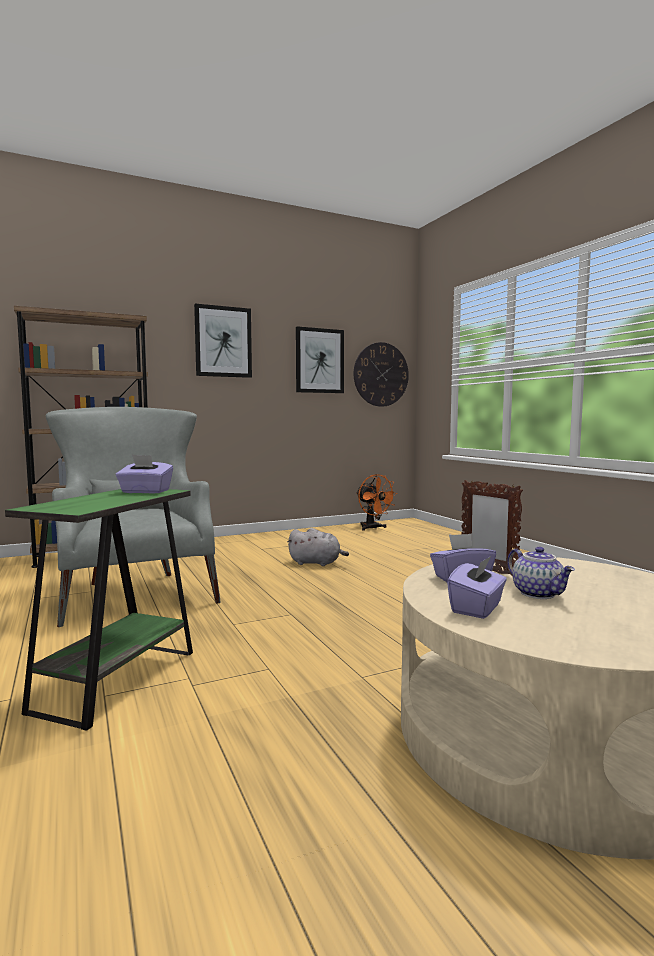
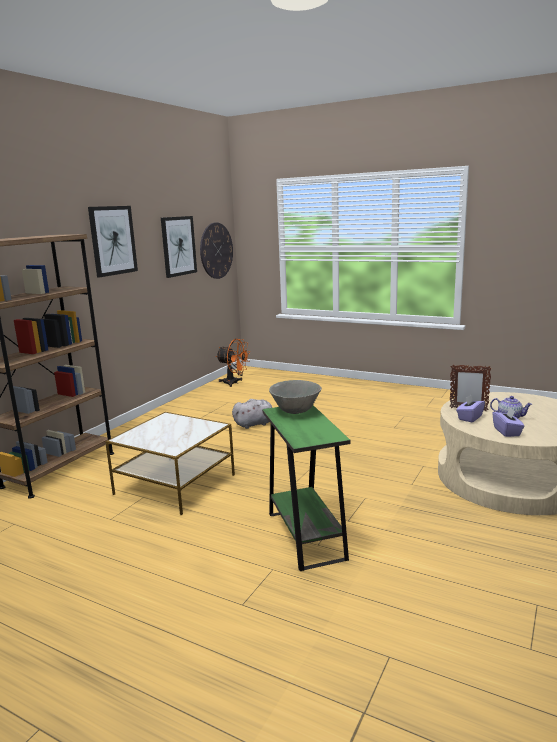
camera: 35 degrees left, 10 degrees up
(135, 589) = (175, 484): grey armchair -> side table
(145, 492) = (296, 411): purple tissue box -> grey bowl

